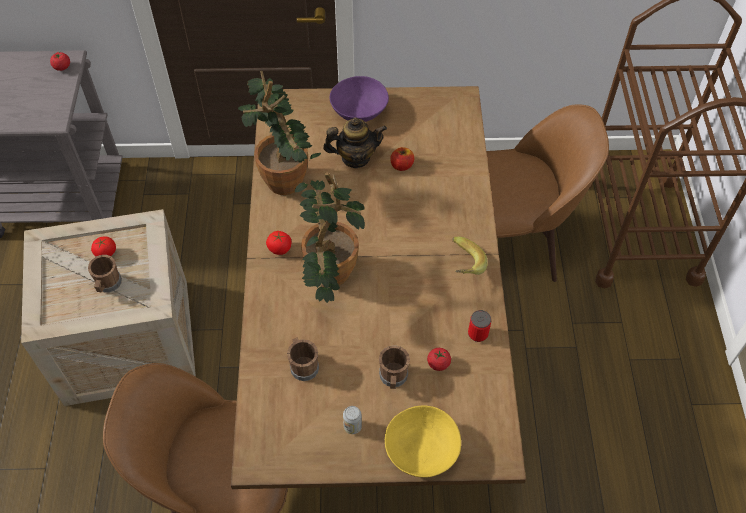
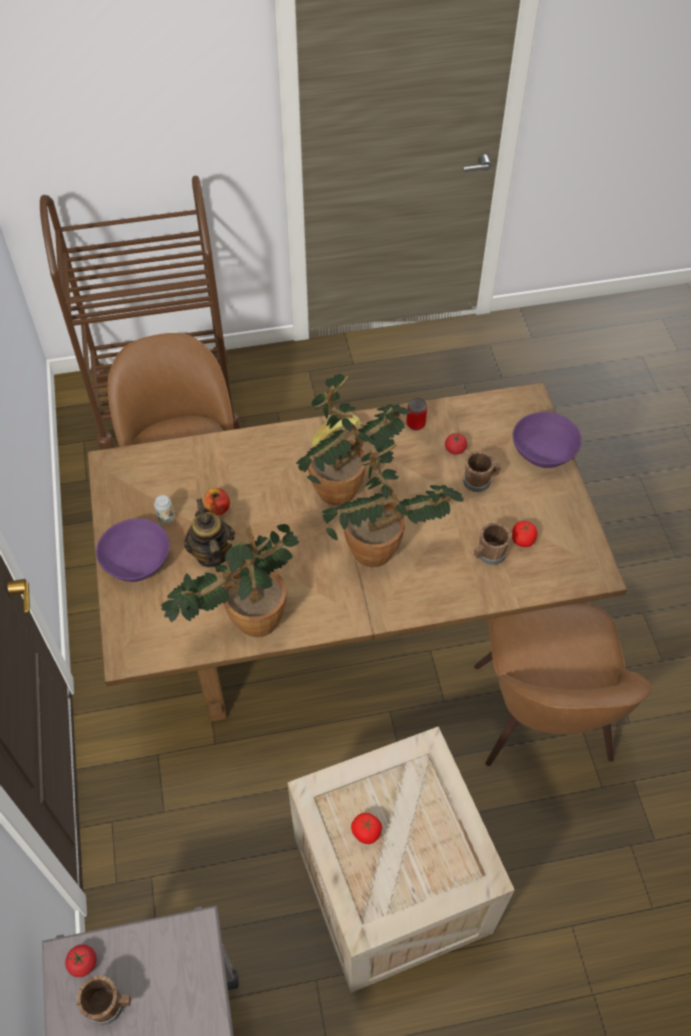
camera: 100 degrees left, 0 degrees up
(108, 284) = (411, 814): brown mug -> brown mug (110, 1005)
(279, 248) = (354, 604): tomato -> tomato (522, 540)
(352, 426) = (538, 505): can -> can (166, 518)
(406, 262) = (347, 487): none -> potted plant
(421, 451) = (544, 451): yellow bowl -> purple bowl

